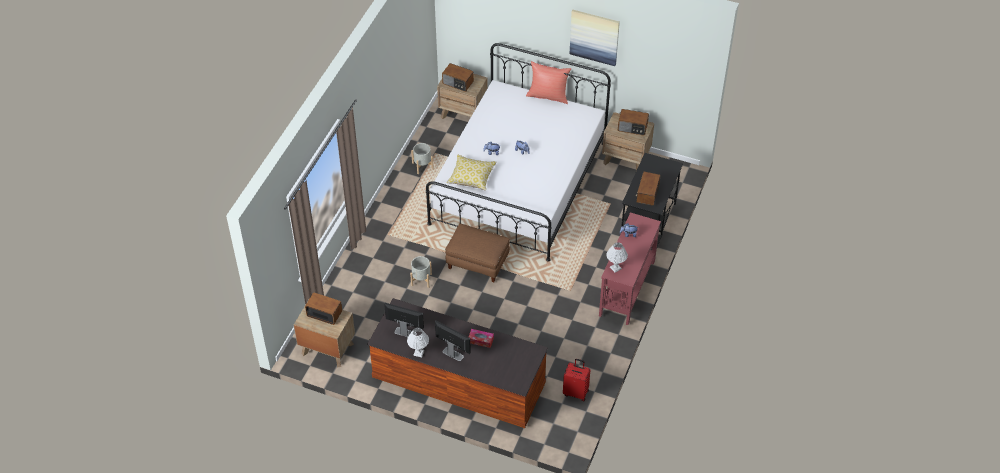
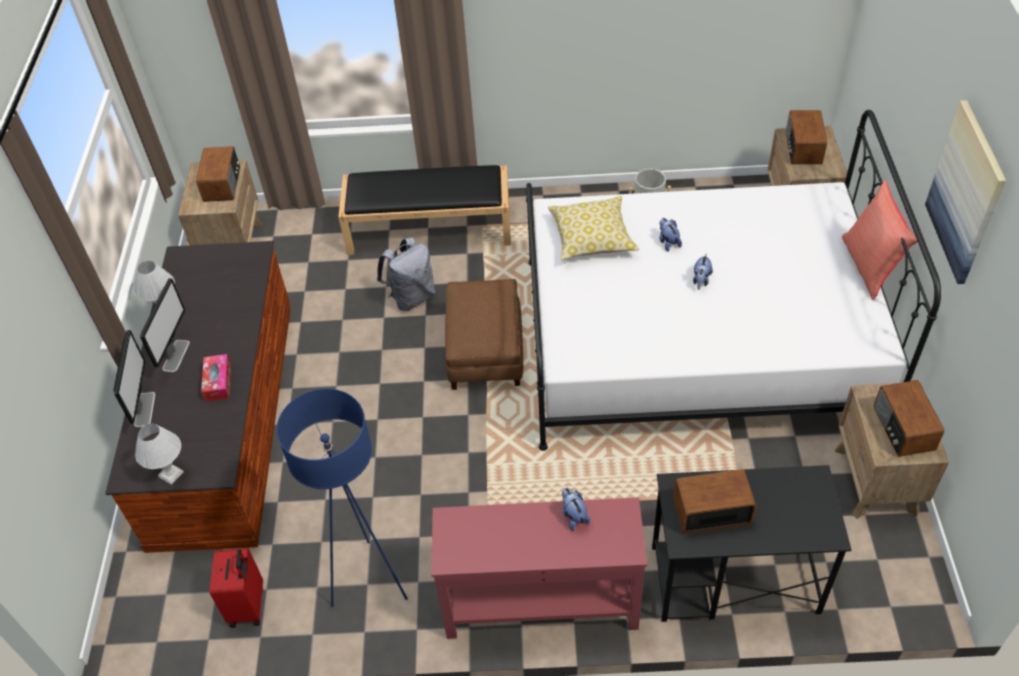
camera: 70 degrees right, 0 degrees up
(374, 257) = (430, 228): none -> black bench
(405, 332) = (204, 280): monitor -> monitor (145, 409)
(421, 280) = (411, 297): grey planter -> grey backpack
(585, 344) = (369, 580): none -> blue floor lamp
(615, 268) = (468, 524): white table lamp -> white table lamp (171, 473)

